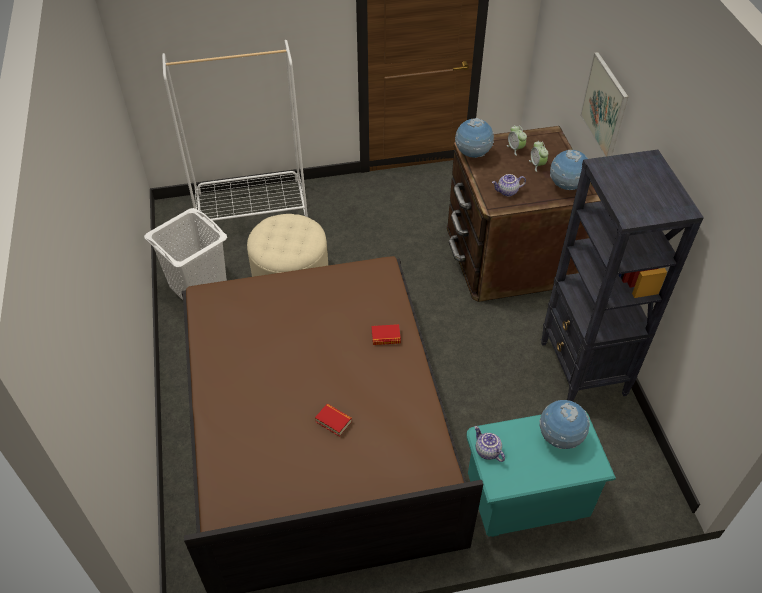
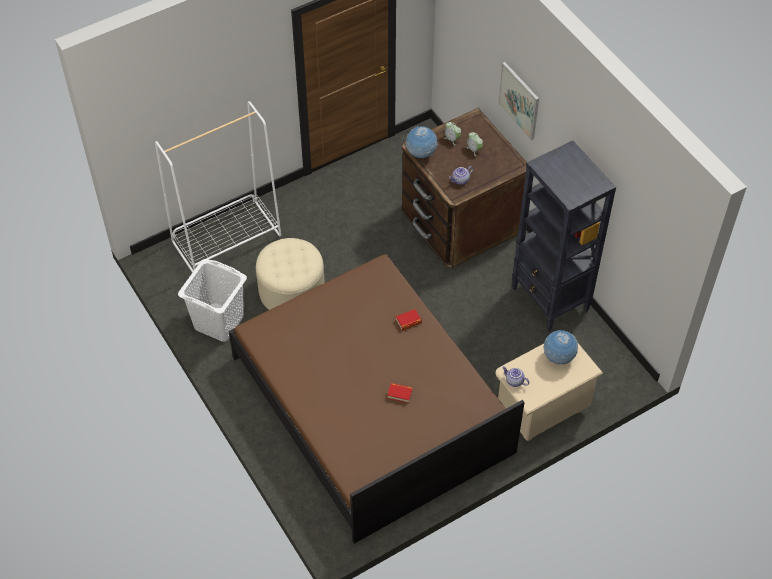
camera: 20 degrees left, 5 degrees up
(524, 498) = (540, 408): turquoise nightstand -> beige nightstand
(566, 187) = (503, 163): globe -> none

